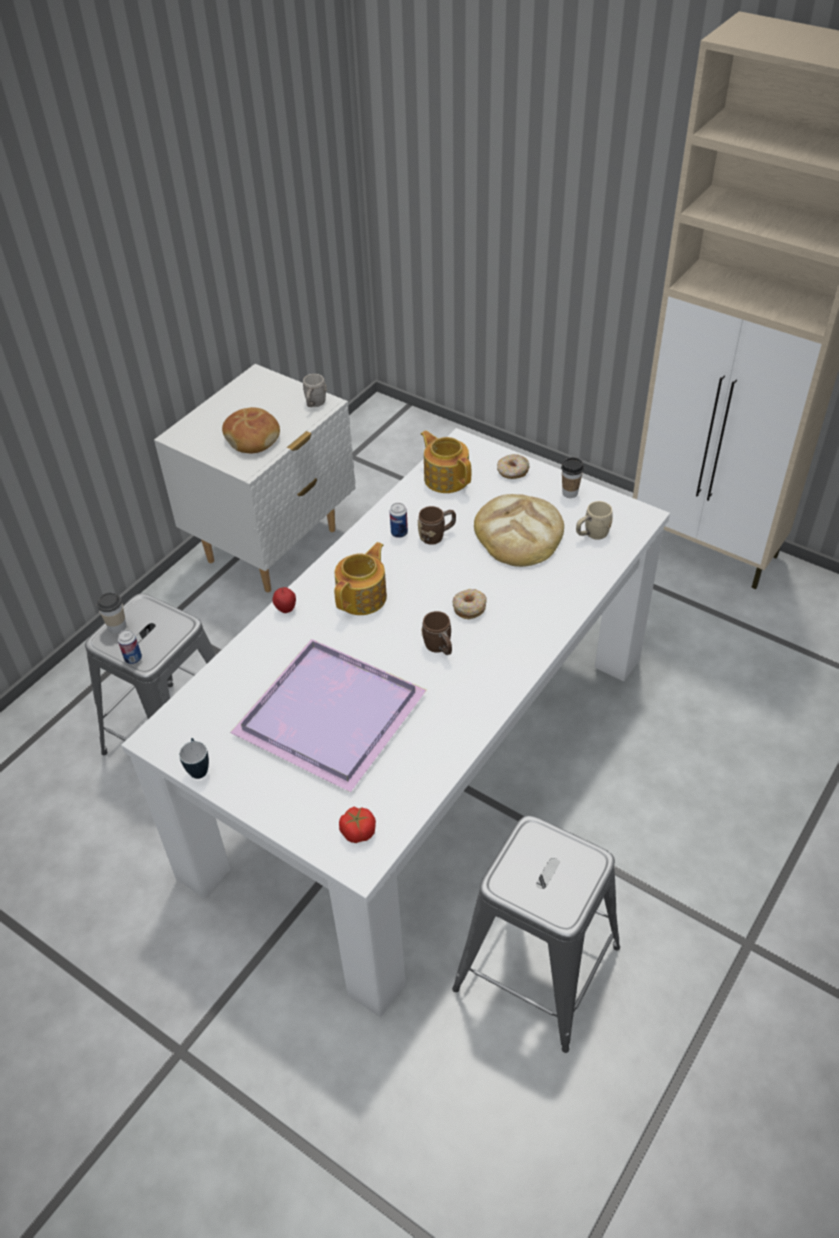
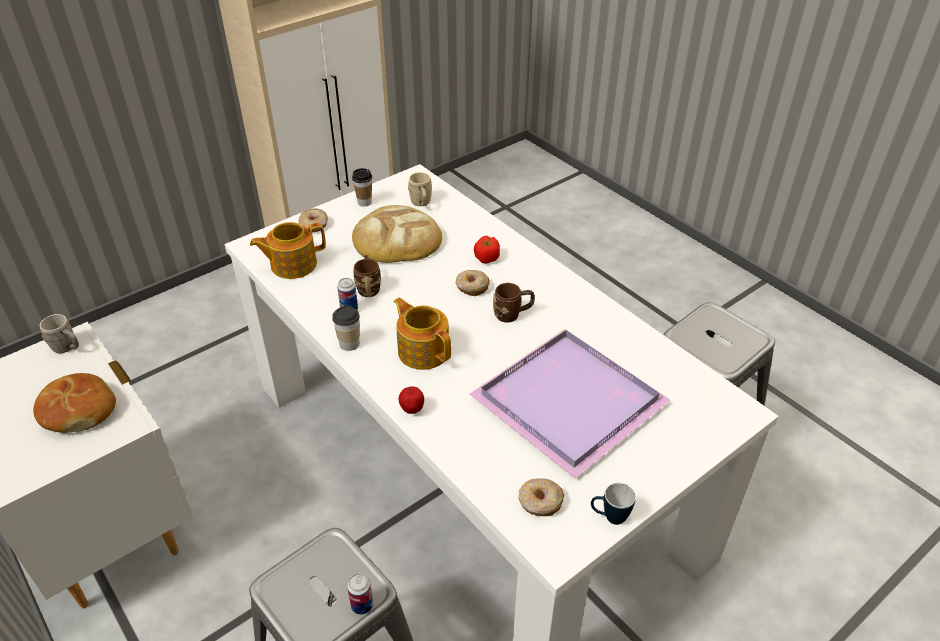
camera: 75 degrees left, 5 degrees down
(117, 626) = (296, 618): cup -> cup (349, 344)
(204, 717) = (540, 502): none -> donut
(358, 832) = (709, 407): tomato -> tomato (486, 258)

